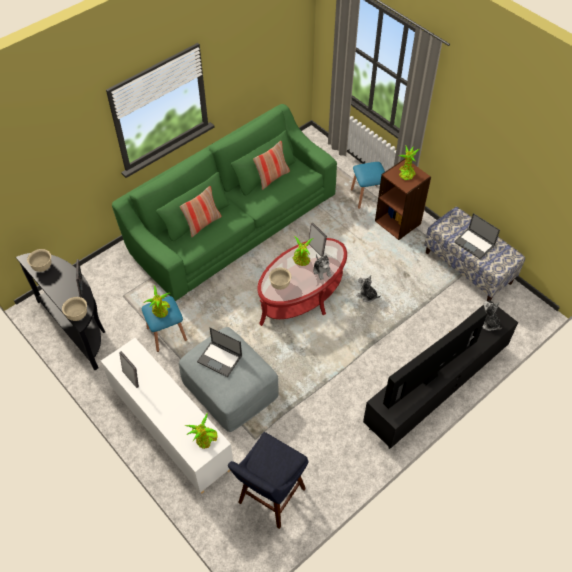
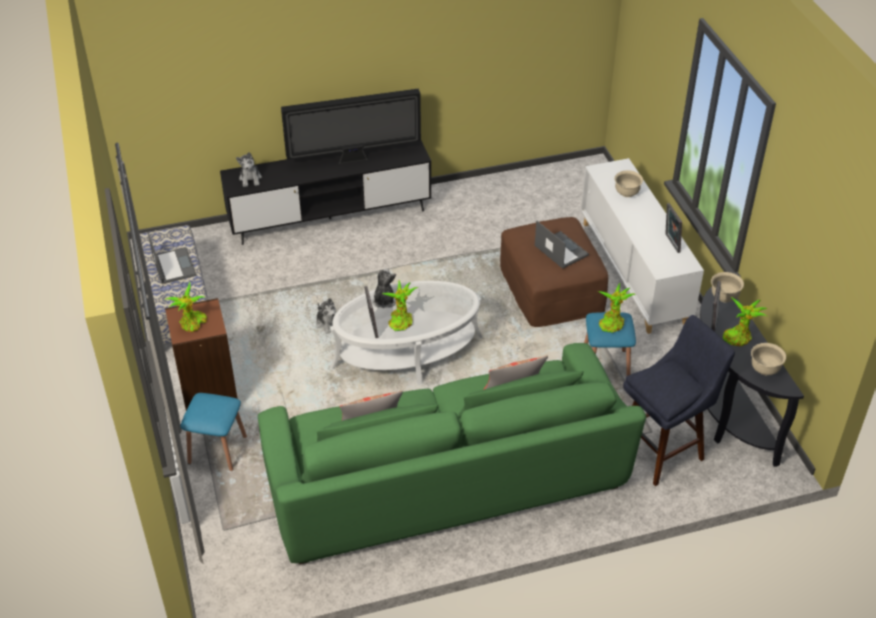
camera: 155 degrees left, 10 degrees down
(205, 440) = (609, 175): potted plant -> potted plant (738, 337)
(229, 387) = (551, 288): grey ottoman -> brown ottoman
(269, 499) = (555, 194): blue stool -> blue stool (664, 449)
(280, 284) = (446, 303): beige bowl -> beige bowl (626, 193)
(302, 294) = (407, 352): red coffee table -> white coffee table

